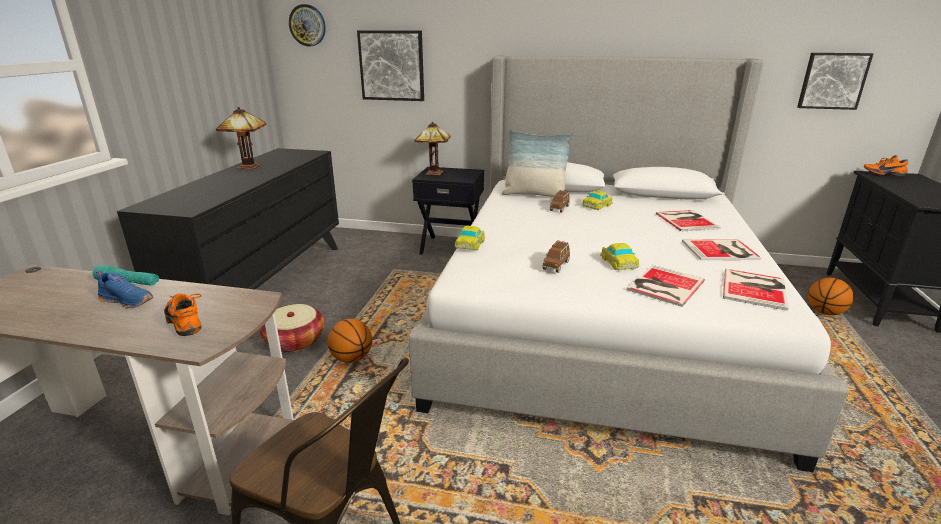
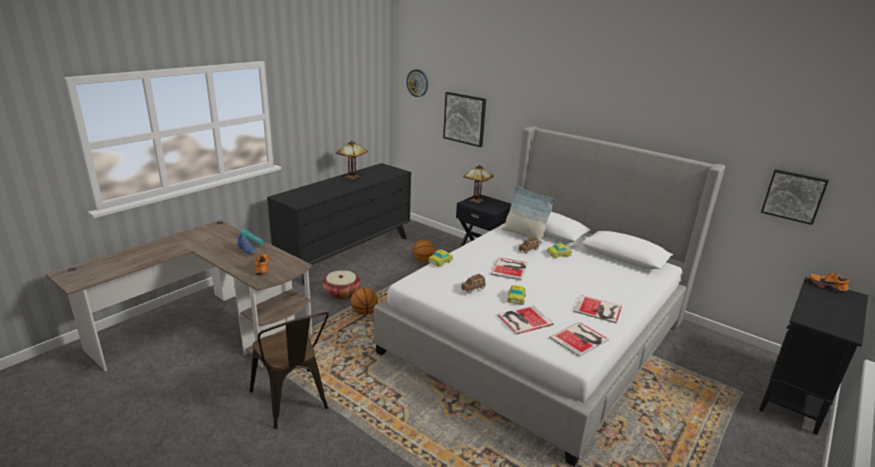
camera: 25 degrees right, 0 degrees up
(687, 220) = (609, 282): book -> book (510, 268)
(825, 312) = (728, 388): basketball -> basketball (423, 260)

